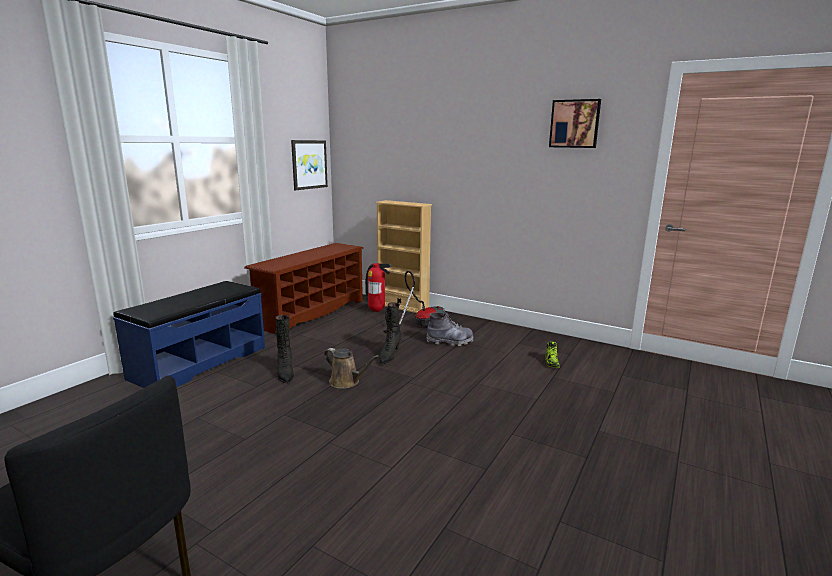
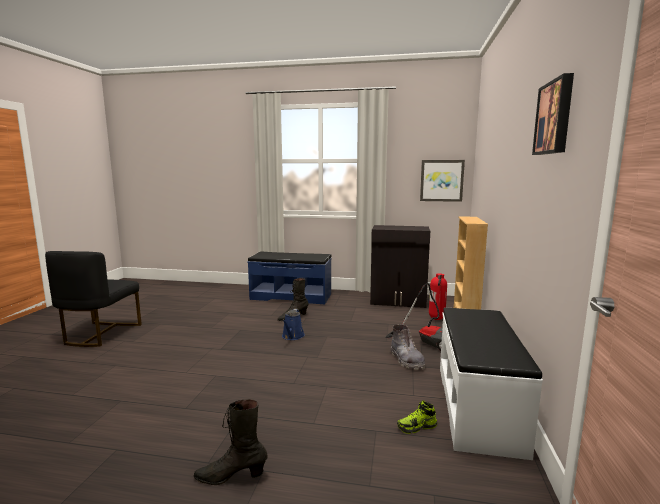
camera: 70 degrees right, 5 degrees down
(311, 313) = (398, 301): brown shoe rack -> black cabinet
(346, 382) = (292, 336): brown watering can -> blue watering can
(389, 356) = (348, 341): black boot -> black boot (231, 476)
(532, 338) = (478, 406): none -> white bench

